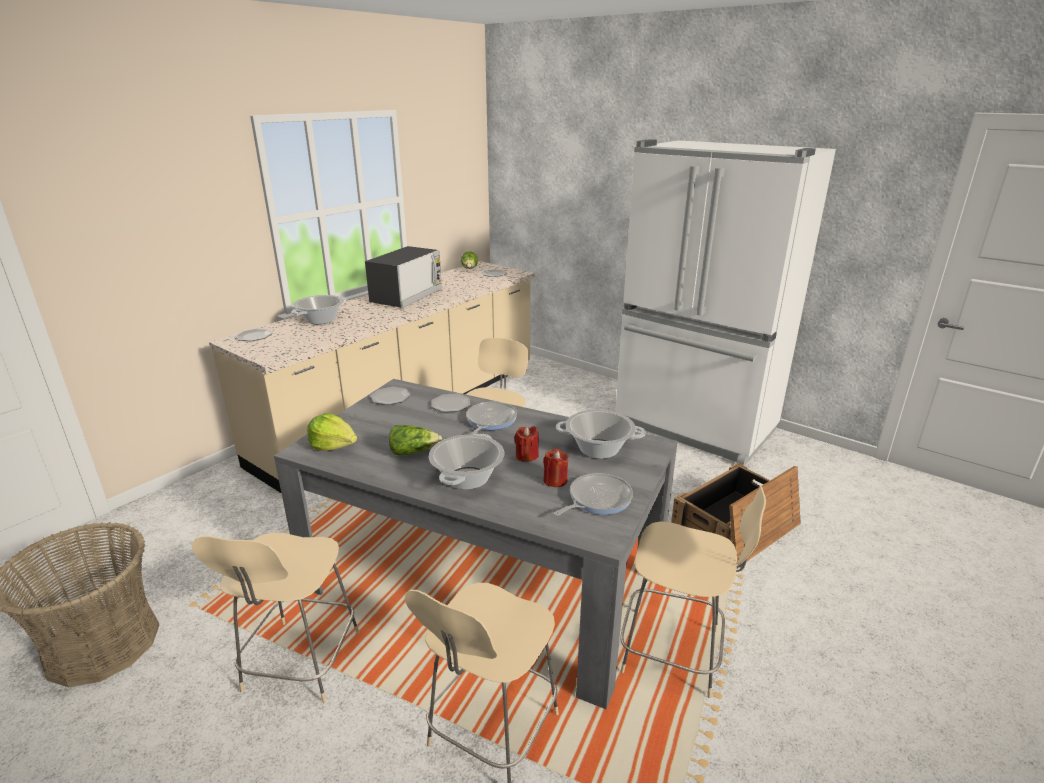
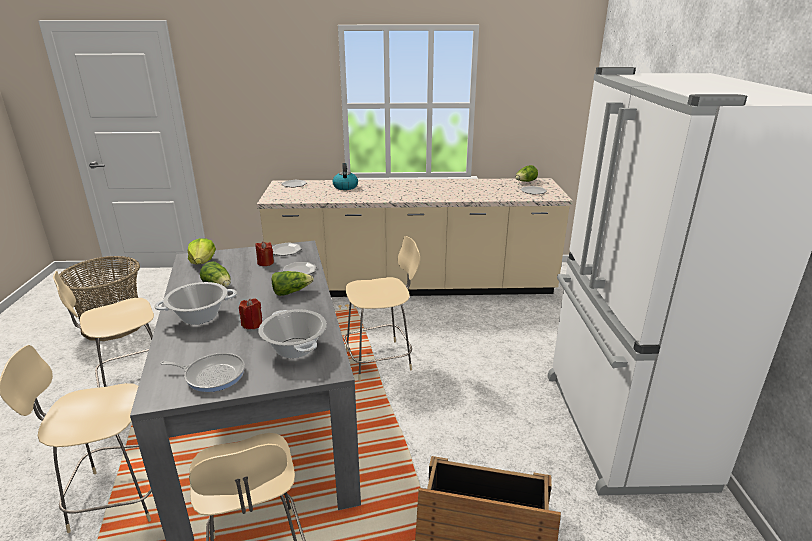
camera: 50 degrees right, 0 degrees up
(321, 320) = (345, 187): cooking pot -> kettle
(407, 296) = (429, 188): microwave -> none
(489, 421) = (291, 292): frying pan -> lettuce
(555, 480) = (225, 348): red candle -> red candle (265, 263)

